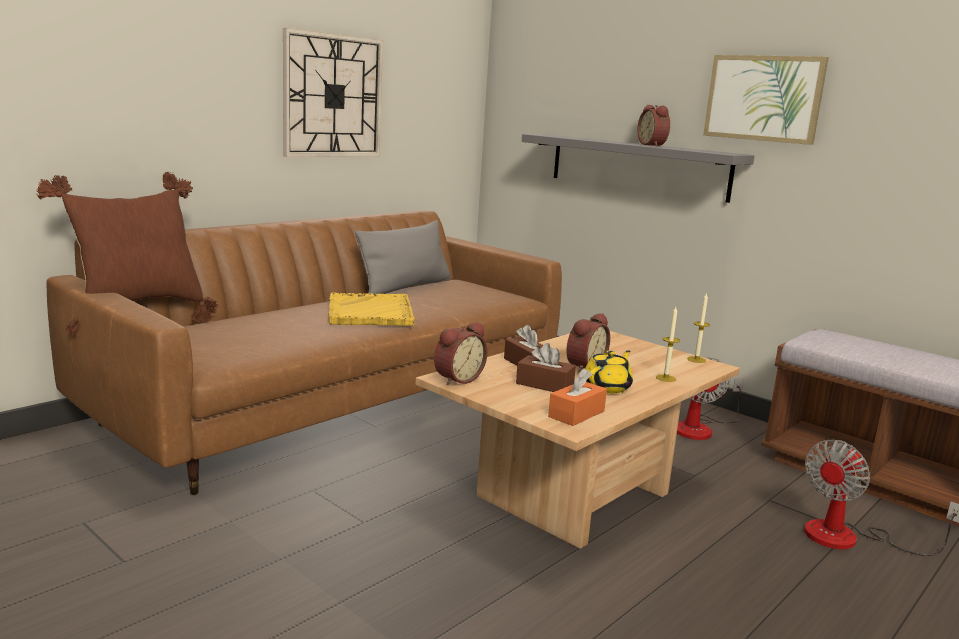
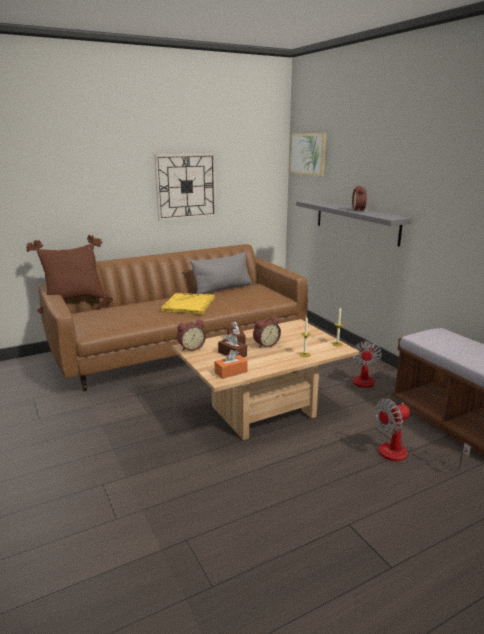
camera: 20 degrees right, 5 degrees up
(607, 387) = (264, 358): yellow teapot -> none
(763, 98) = (416, 183): picture -> picture (308, 154)

